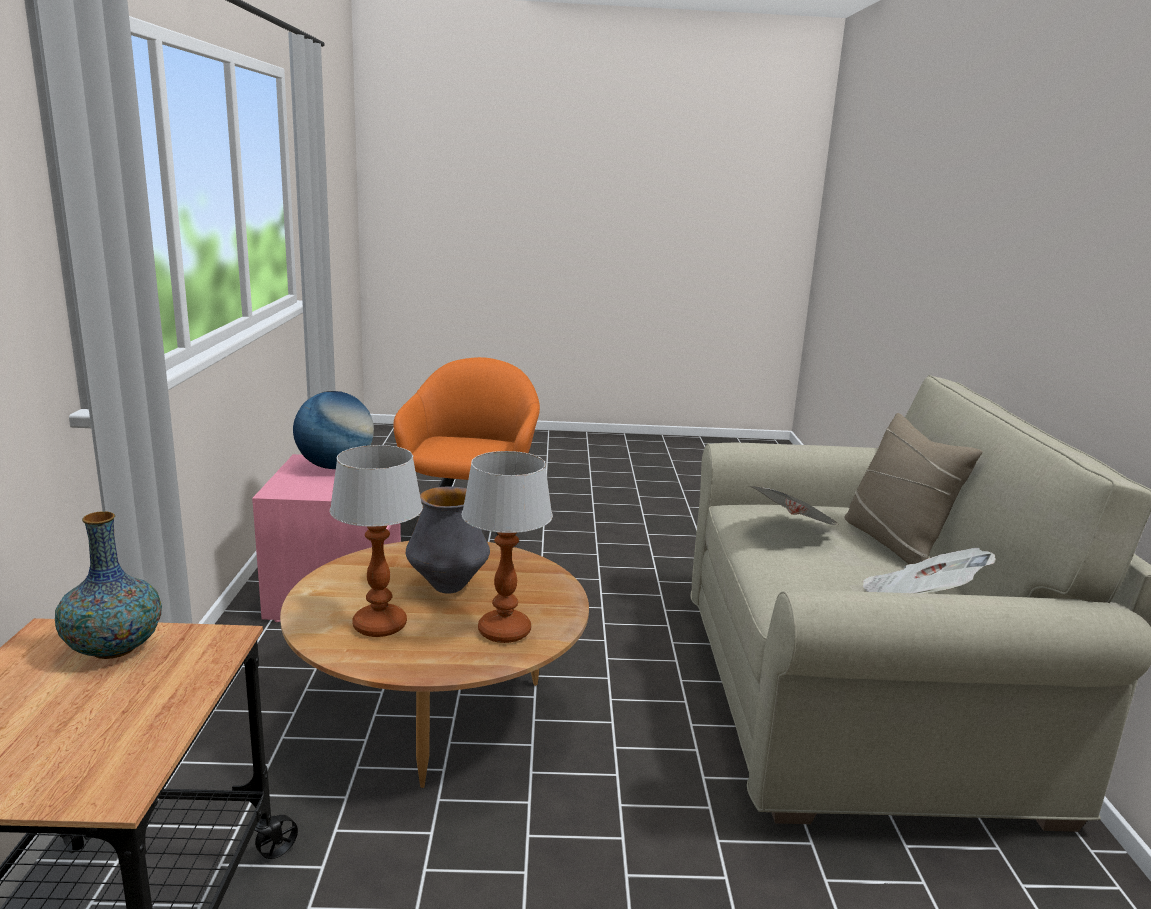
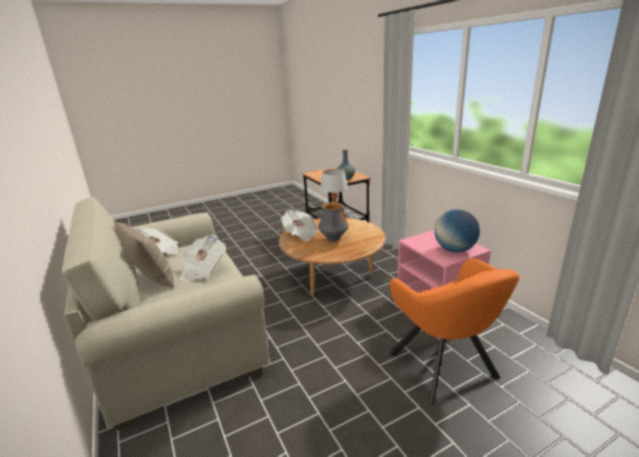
camera: 155 degrees right, 5 degrees up
(504, 631) = (300, 234): table lamp -> newspaper

